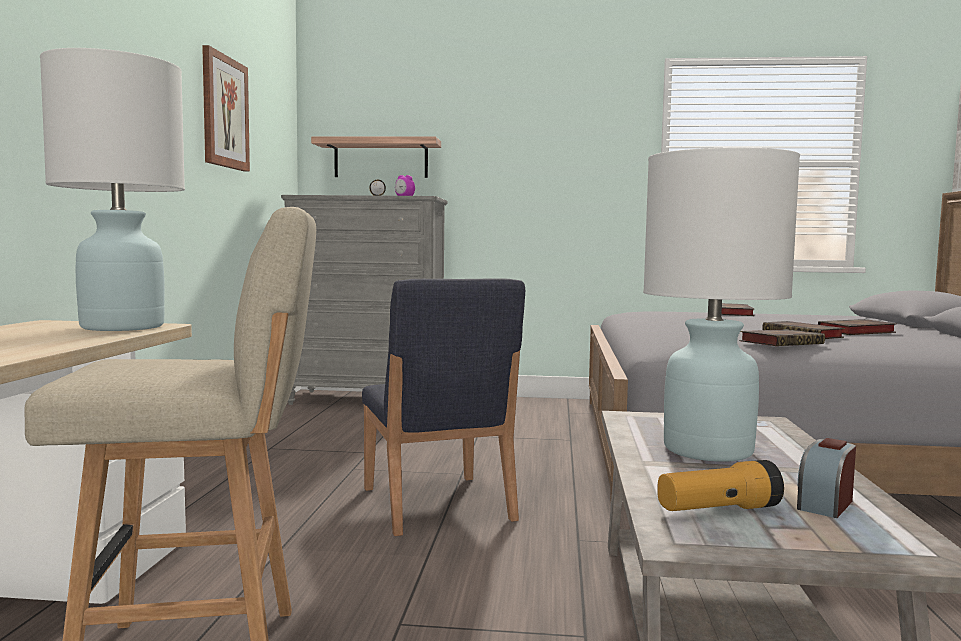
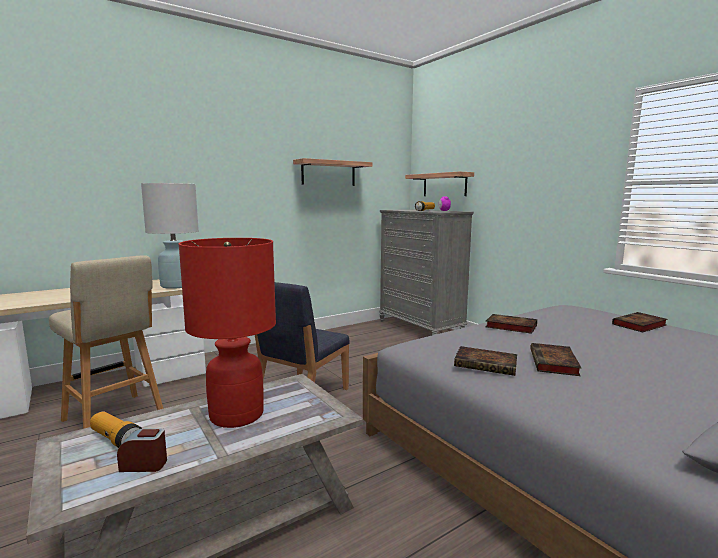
camera: 50 degrees right, 5 degrees up
(224, 112) = (328, 173): picture -> shelf
(708, 450) = (236, 415): white table lamp -> red table lamp
(855, 332) = (637, 374): book -> book (509, 326)

